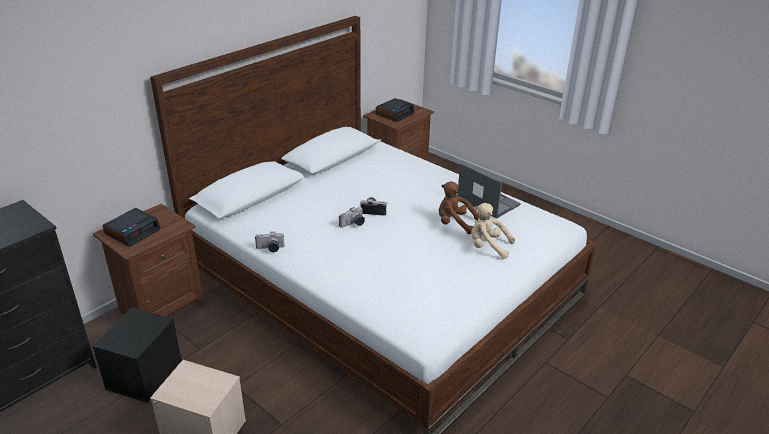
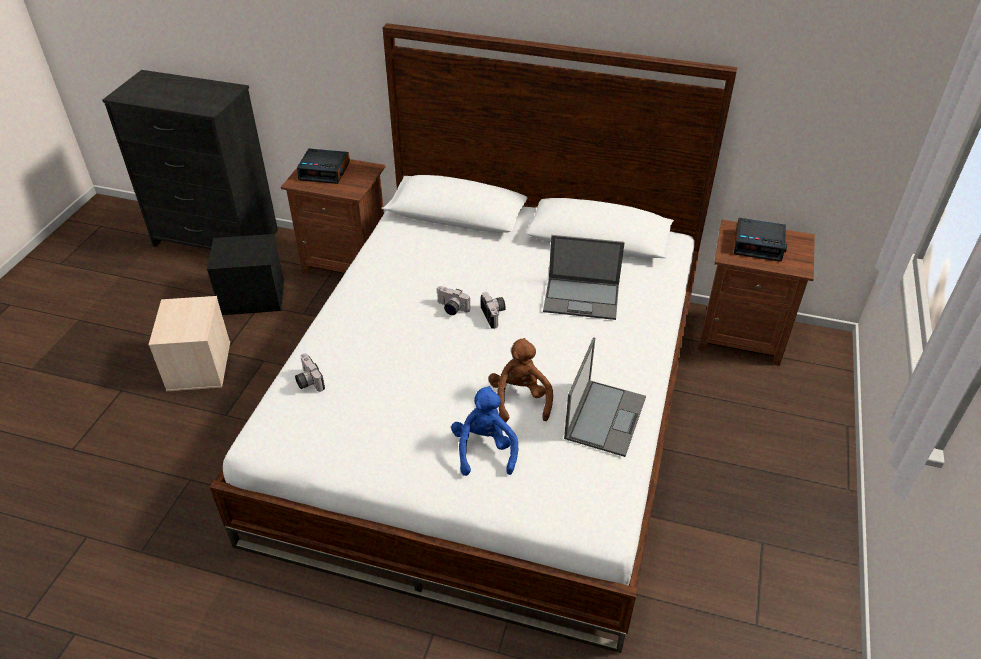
camera: 65 degrees right, 10 degrees up
(270, 249) = (363, 267): camera -> camera (307, 381)
(384, 178) = (582, 298): none -> laptop
(488, 247) = (484, 449): beige plush toy -> blue plush toy

